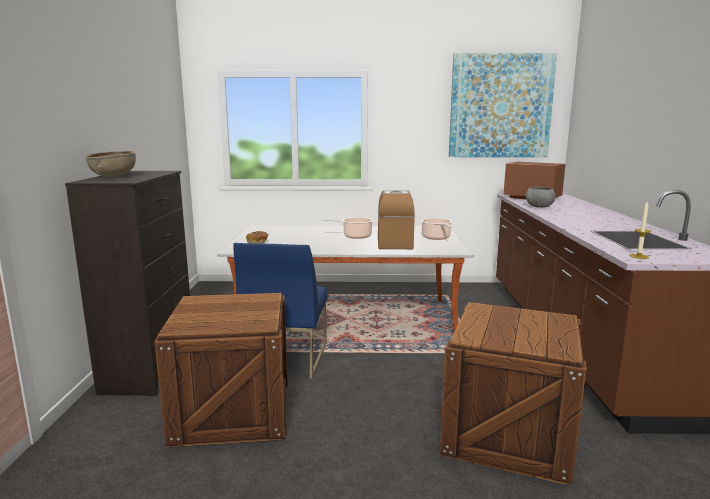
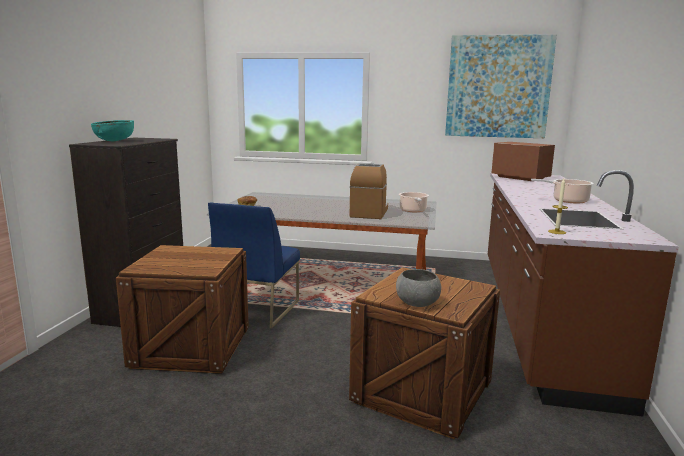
camera: 10 degrees right, 0 degrees up
(114, 176) = (115, 141): brown bowl -> turquoise bowl
(355, 236) = (338, 205): cooking pot -> cooking pot (567, 201)
(539, 207) = (516, 185): grey bowl -> grey bowl (417, 303)

